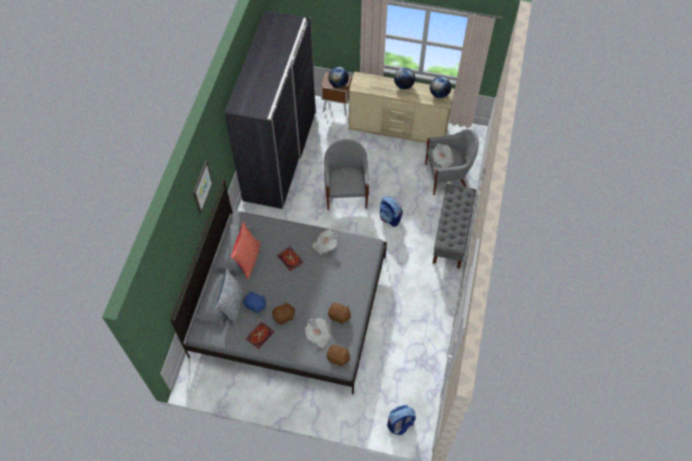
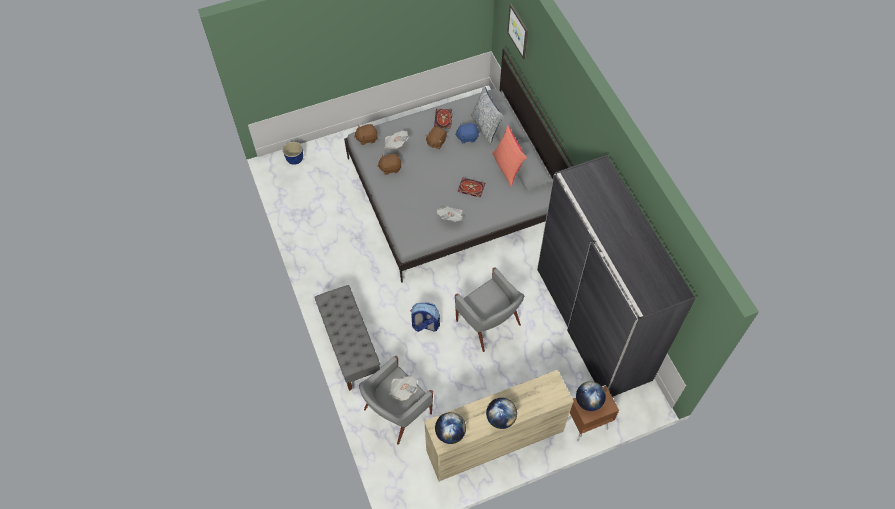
camera: 145 degrees right, 0 degrees up
(201, 187) = (565, 109): picture -> picture (518, 31)
(400, 424) = (295, 159): backpack -> planter

